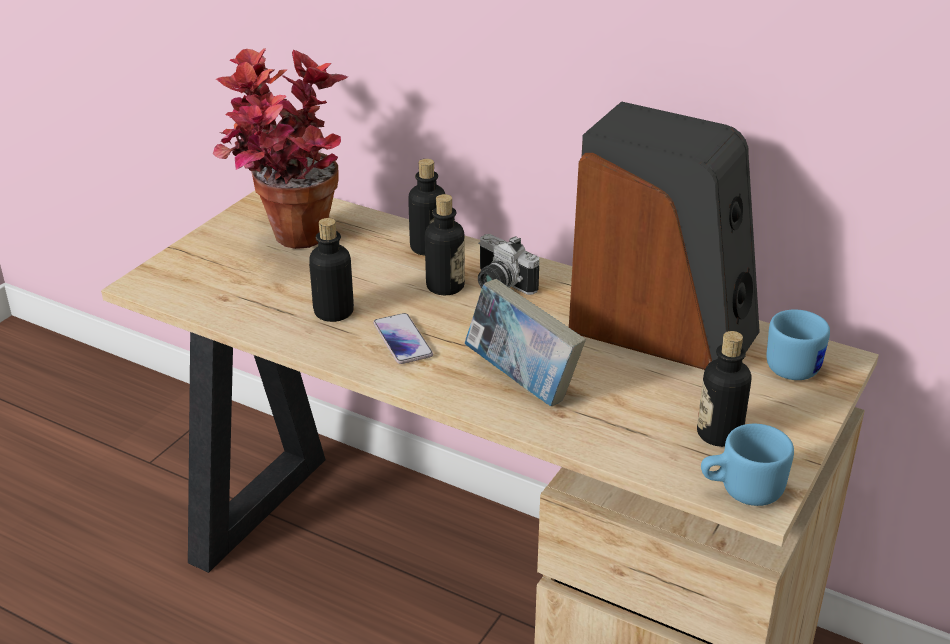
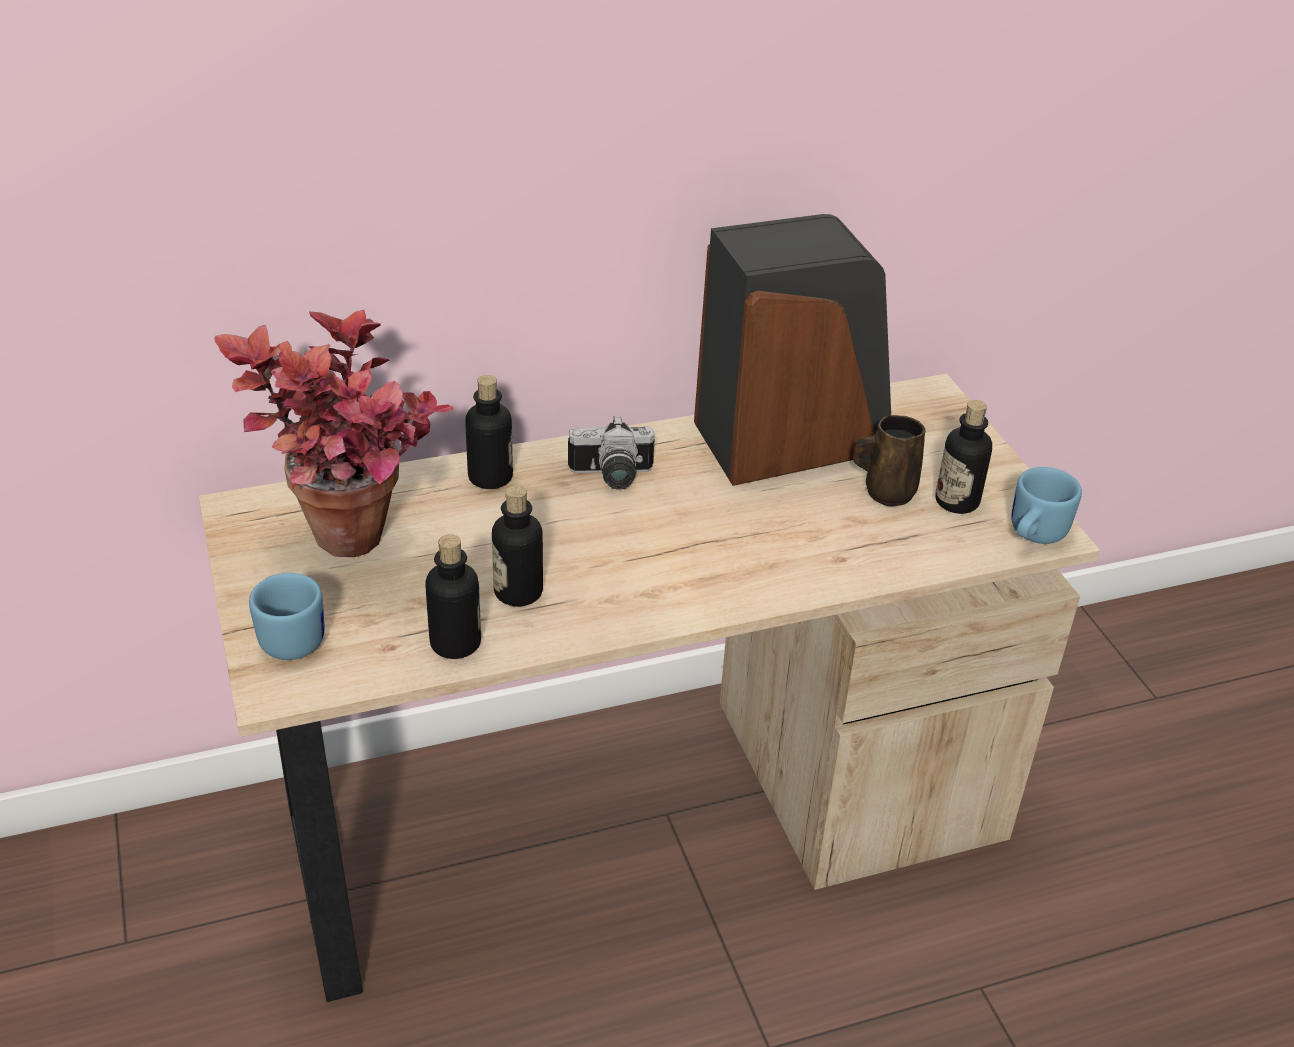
camera: 50 degrees left, 5 degrees up
(403, 340) = (622, 578): phone -> none
(445, 286) = (570, 506): bottle -> bottle (455, 643)
(522, 381) = (771, 551): book -> none
(673, 397) = (886, 492): none -> brown mug
(795, 364) = (914, 413): blue mug -> blue mug (290, 635)

